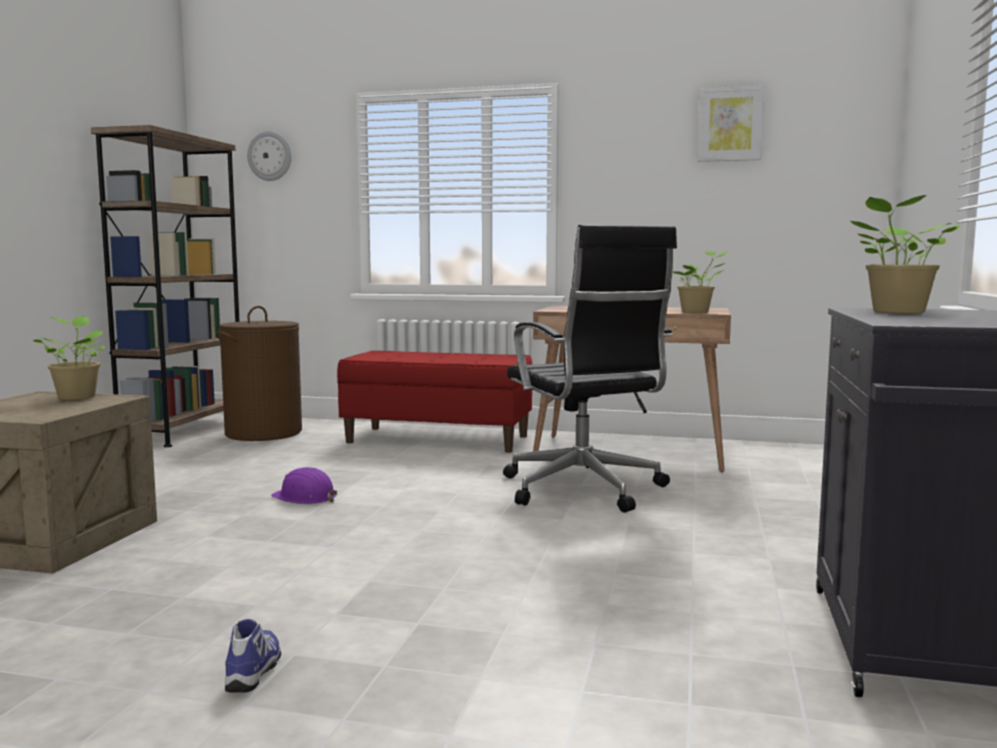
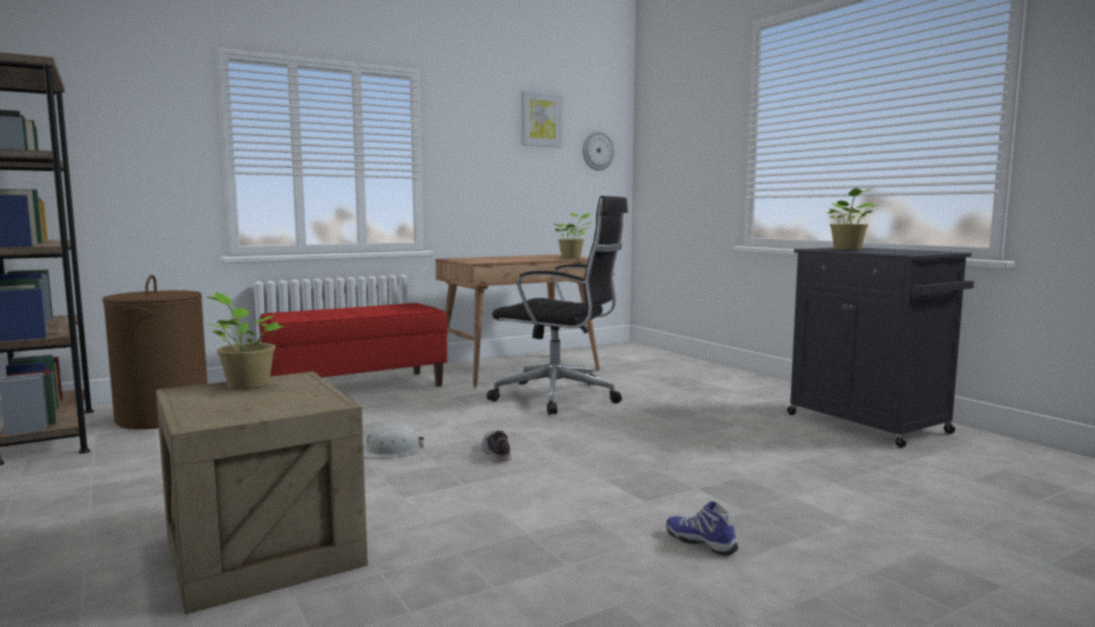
camera: 45 degrees left, 0 degrees up
(270, 156) = (101, 103): wall clock -> wall clock (597, 150)
(305, 497) = (390, 451): purple hard hat -> white hard hat
(364, 525) = (496, 453): none -> shoe

